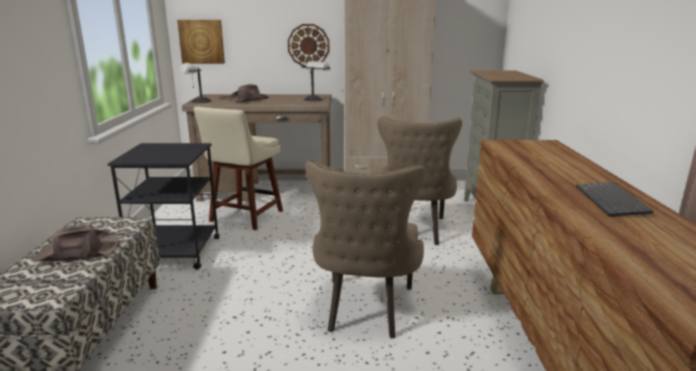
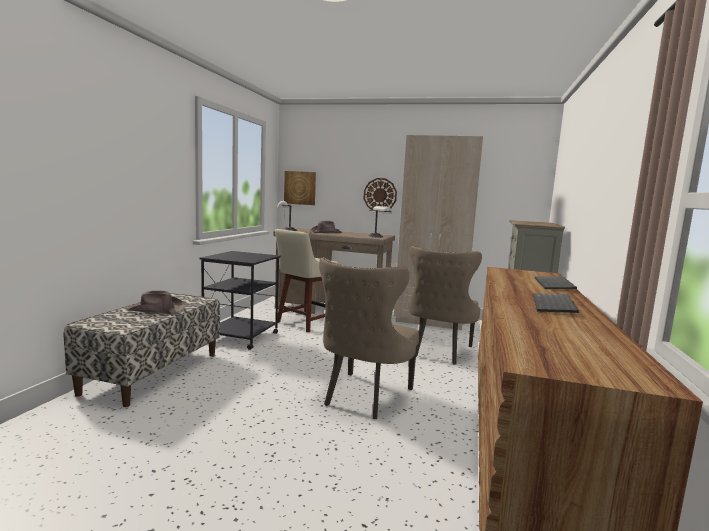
camera: 15 degrees right, 10 degrees down
(575, 162) = (555, 284): none -> keyboard

